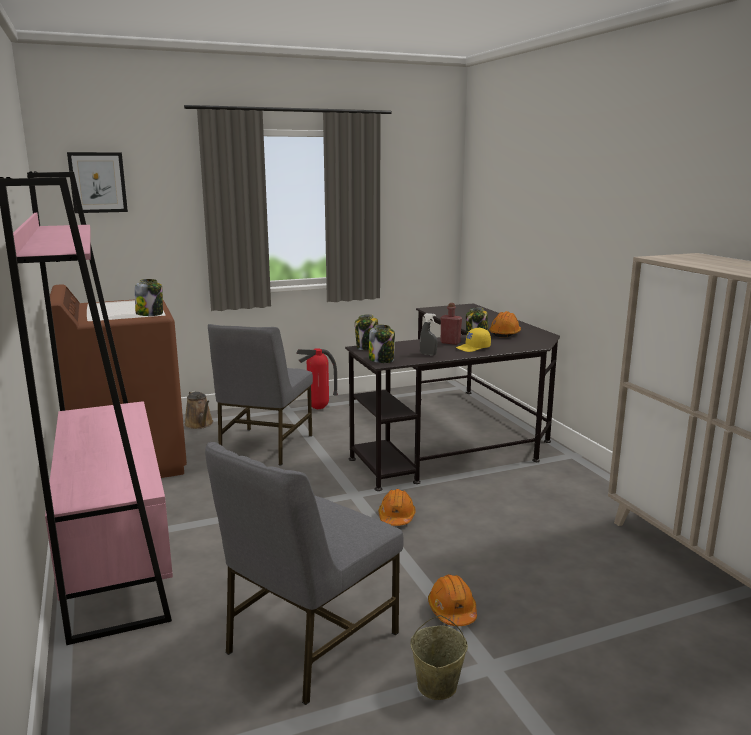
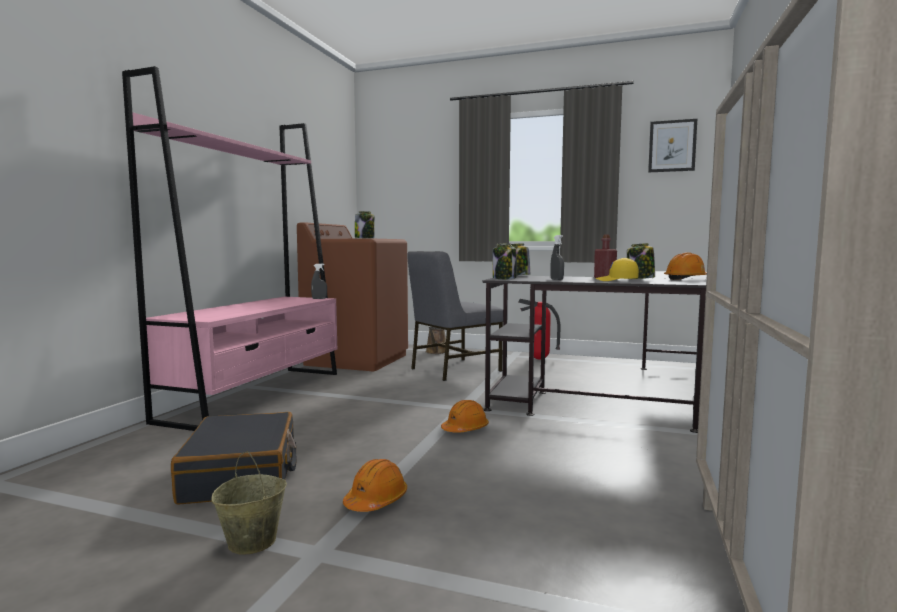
camera: 40 degrees right, 10 degrees down
(98, 182) = (393, 161): picture -> picture (672, 146)
(128, 407) = (319, 298): none -> grey spray bottle
(309, 642) = (242, 474): grey chair -> black suitcase

